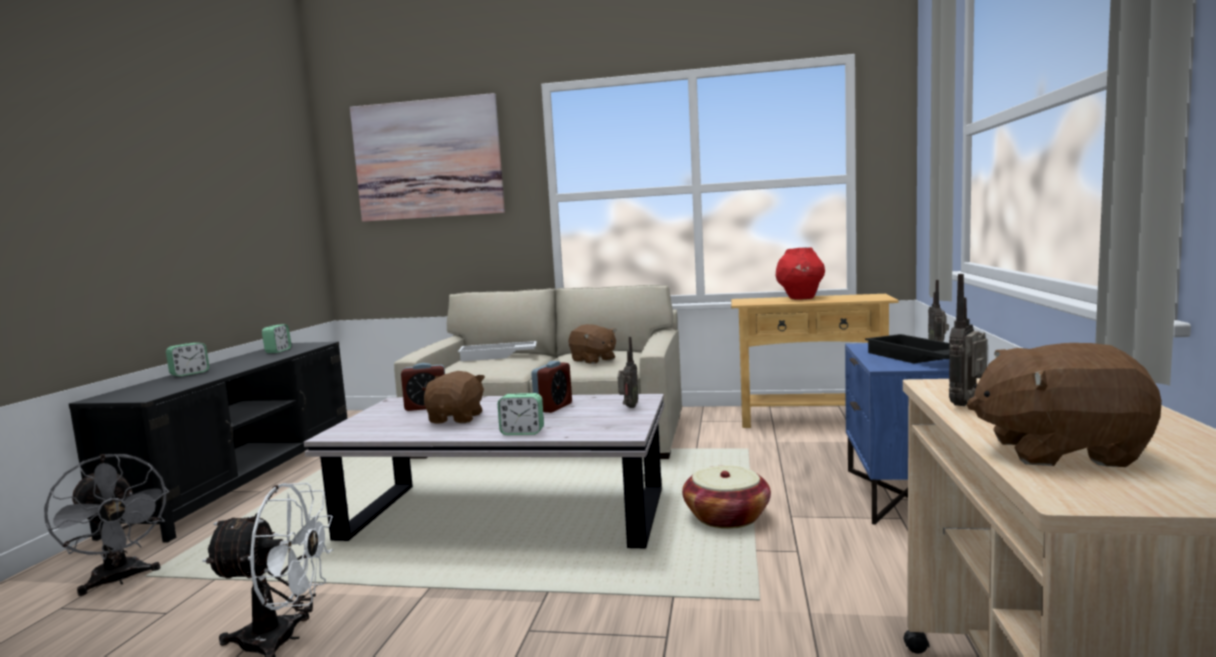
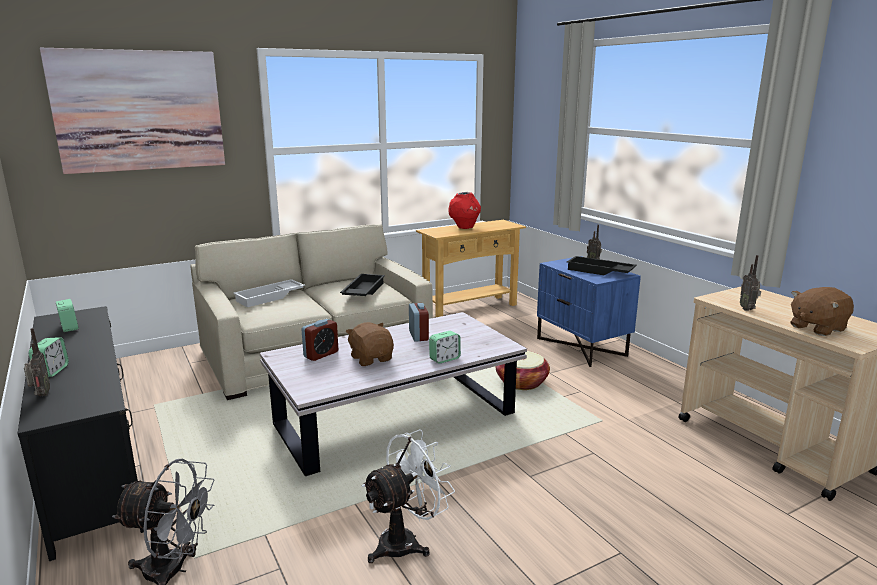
camera: 40 degrees left, 10 degrees up
(593, 360) = (363, 291): brown plush toy -> black tray
(628, 407) = (466, 326): radio -> radio (40, 396)

